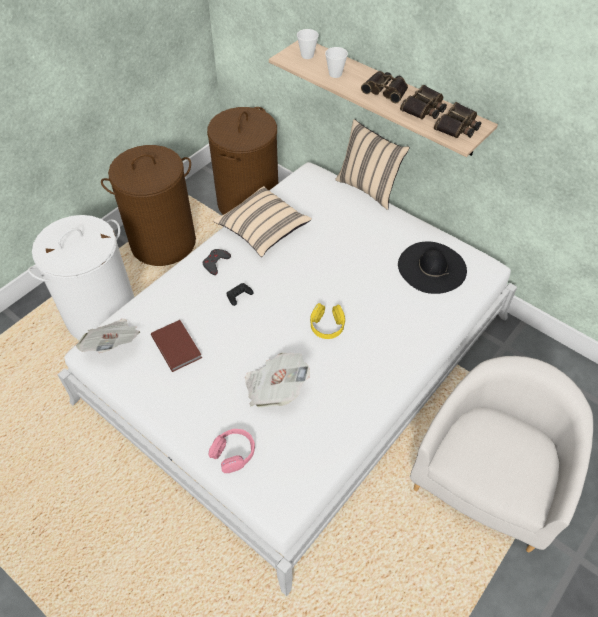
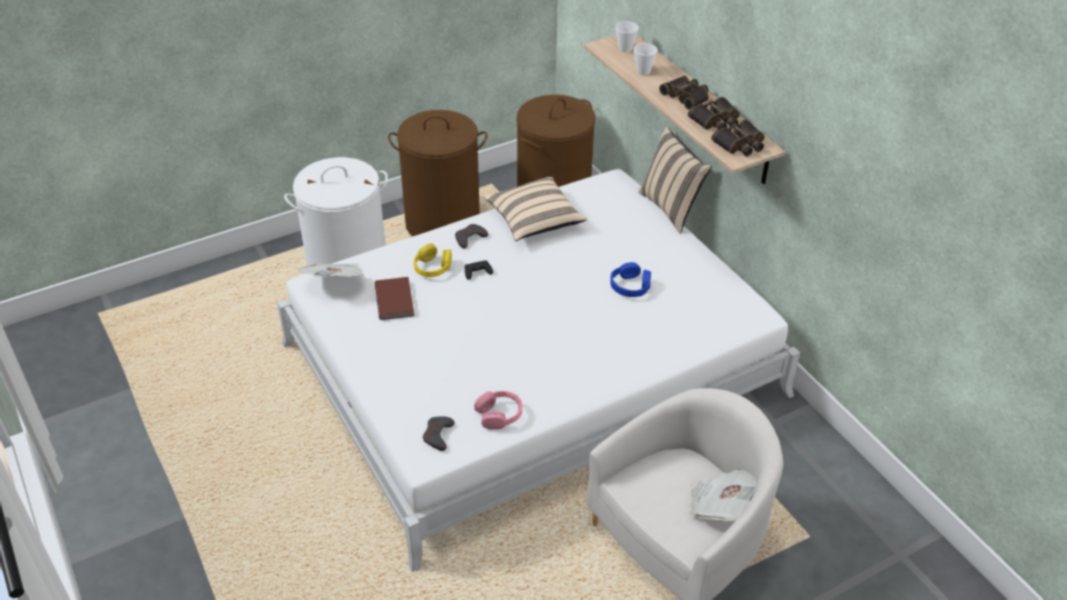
camera: 20 degrees right, 10 degrees down
(233, 453) = (404, 402): pink headphones -> pink headphones (499, 415)
(275, 388) = (471, 361): newspaper -> newspaper (722, 506)
(281, 478) = (438, 435): none -> grey game controller
(327, 326) = (553, 322): yellow headphones -> yellow headphones (432, 268)
(374, 271) = (630, 286): none -> blue headphones
(432, 267) = (695, 298): black hat -> none

